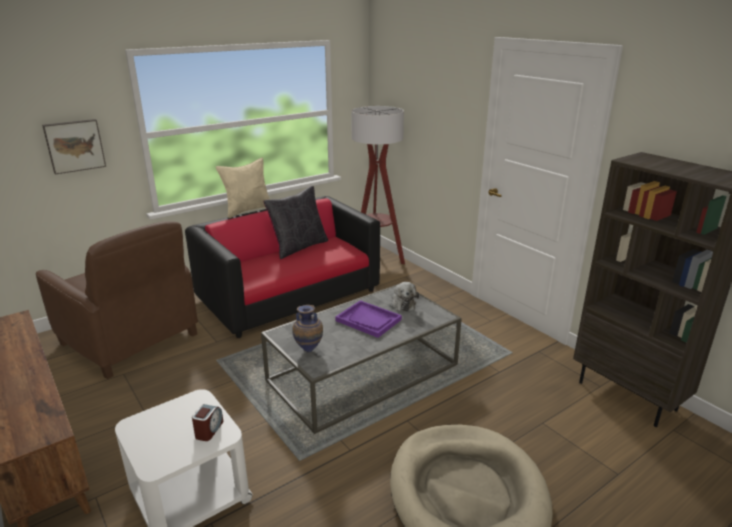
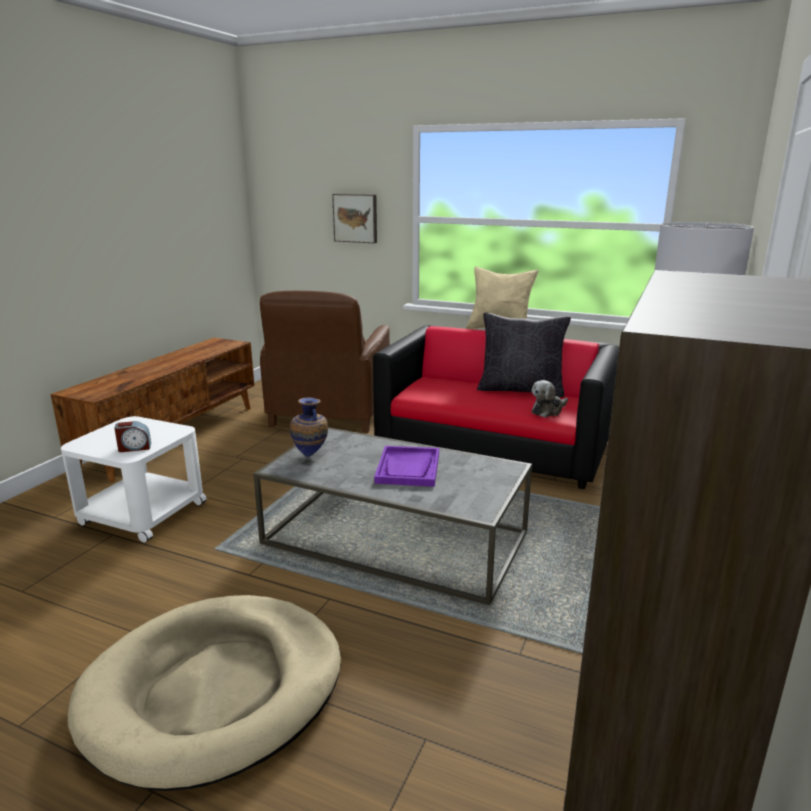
camera: 60 degrees right, 5 degrees down
(403, 303) = (476, 477): plush toy -> plush toy (548, 411)

